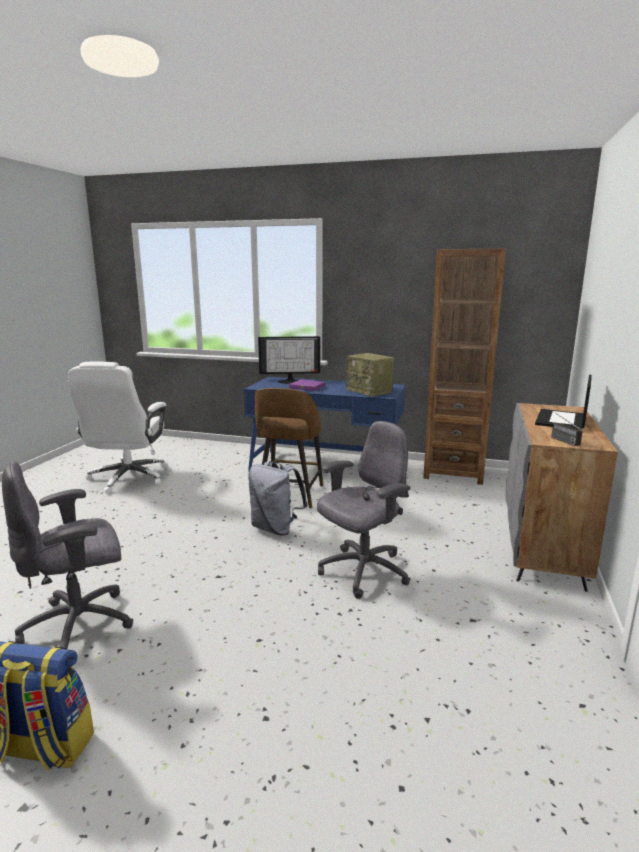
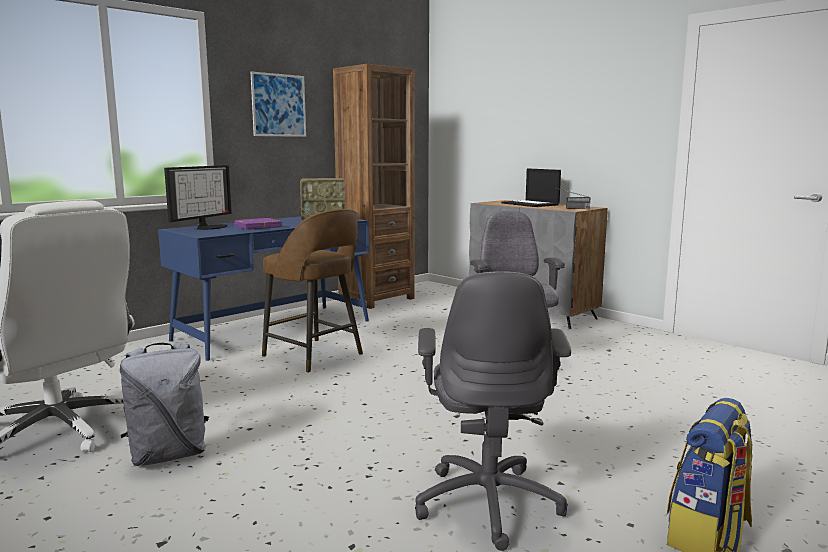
camera: 60 degrees left, 5 degrees down
(276, 528) = (385, 375): grey backpack -> grey backpack (168, 455)
(382, 287) = (279, 105): none -> picture

